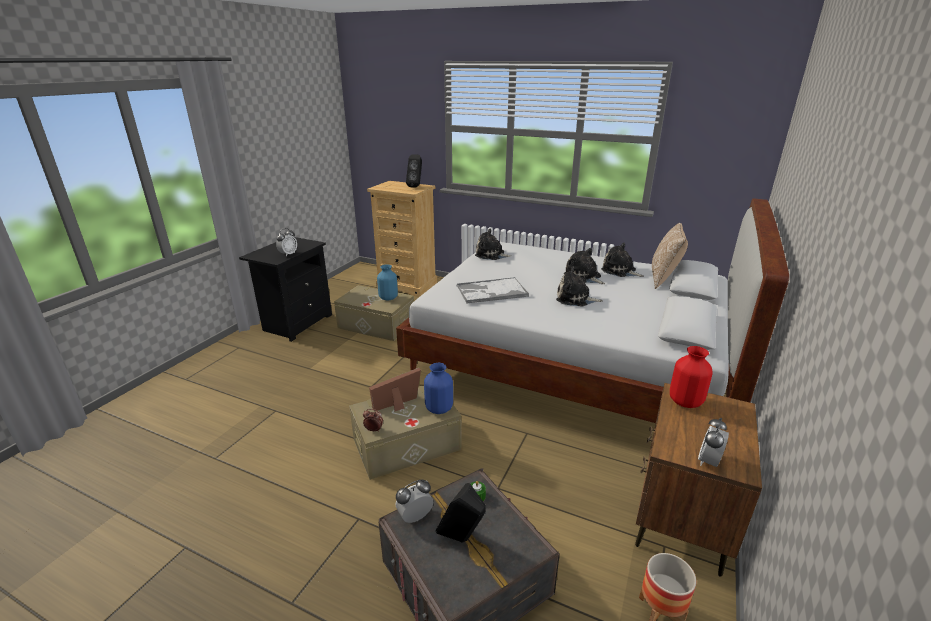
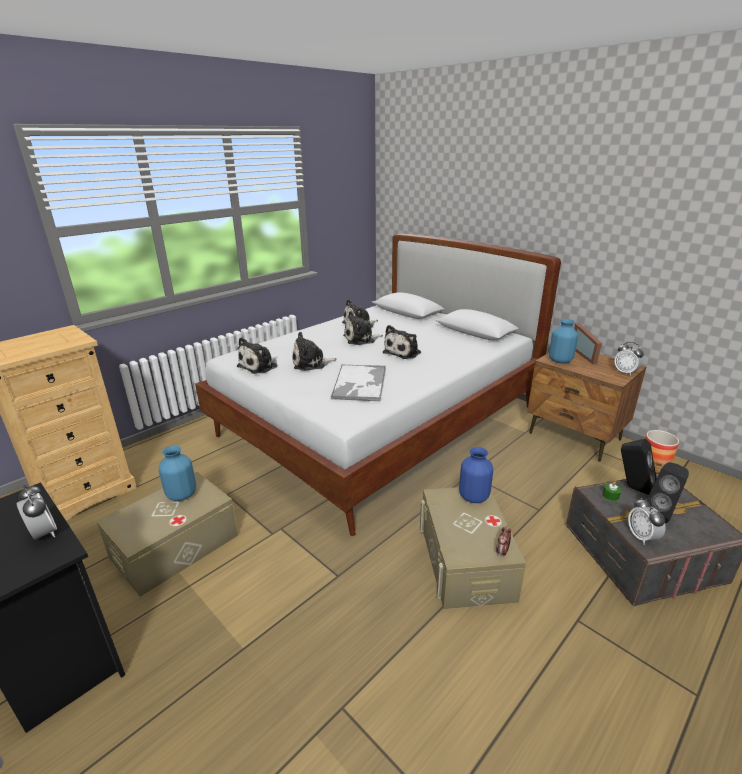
camera: 70 degrees left, 0 degrees up
(399, 405) = (460, 525): picture frame -> picture frame (587, 355)
(416, 186) = (55, 335): black speaker -> black speaker (632, 488)
(513, 269) = (311, 363): none -> plush toy
(664, 279) = (388, 316): pillow -> none
(685, 401) = (559, 360): red vase -> blue vase

